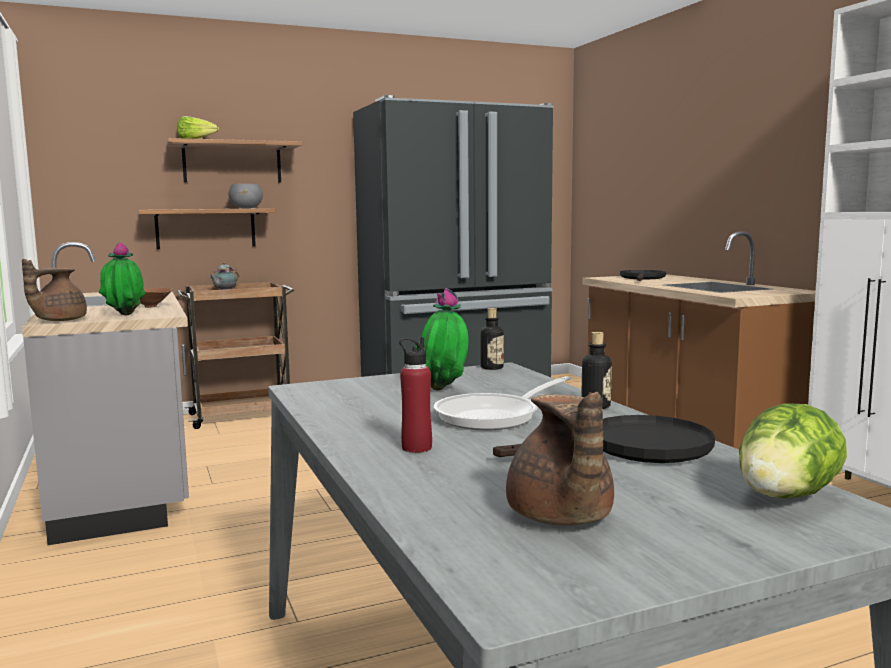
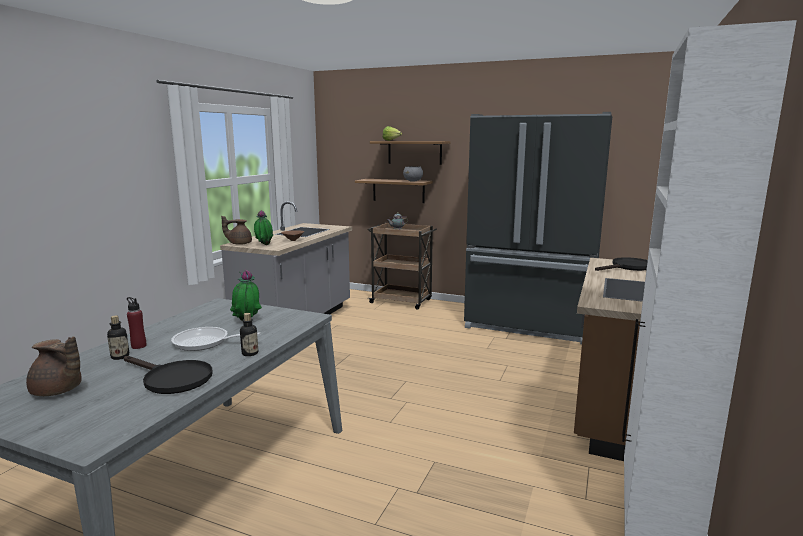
camera: 45 degrees right, 5 degrees up
(492, 367) = (310, 315): bottle -> bottle (120, 357)
(560, 518) = (58, 391): brown teapot -> brown teapot turned 105 degrees counterclockwise
(784, 498) = (112, 423): lettuce -> none

